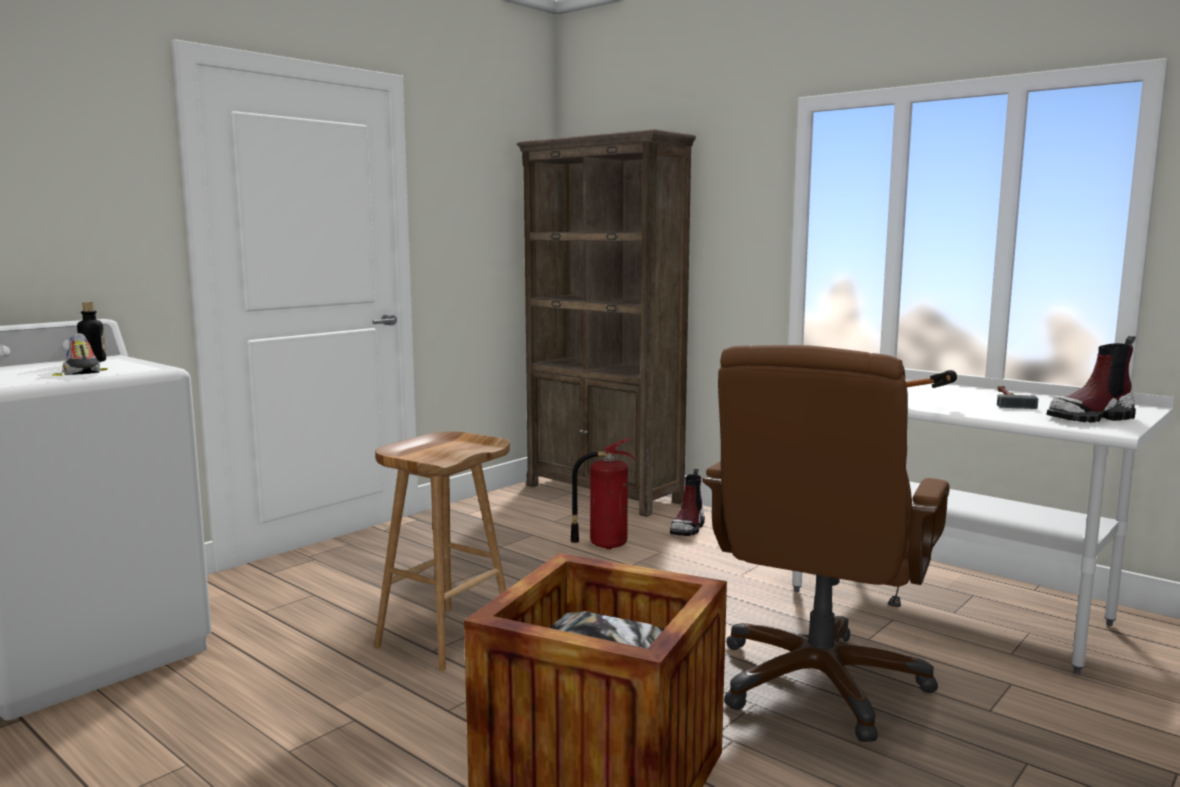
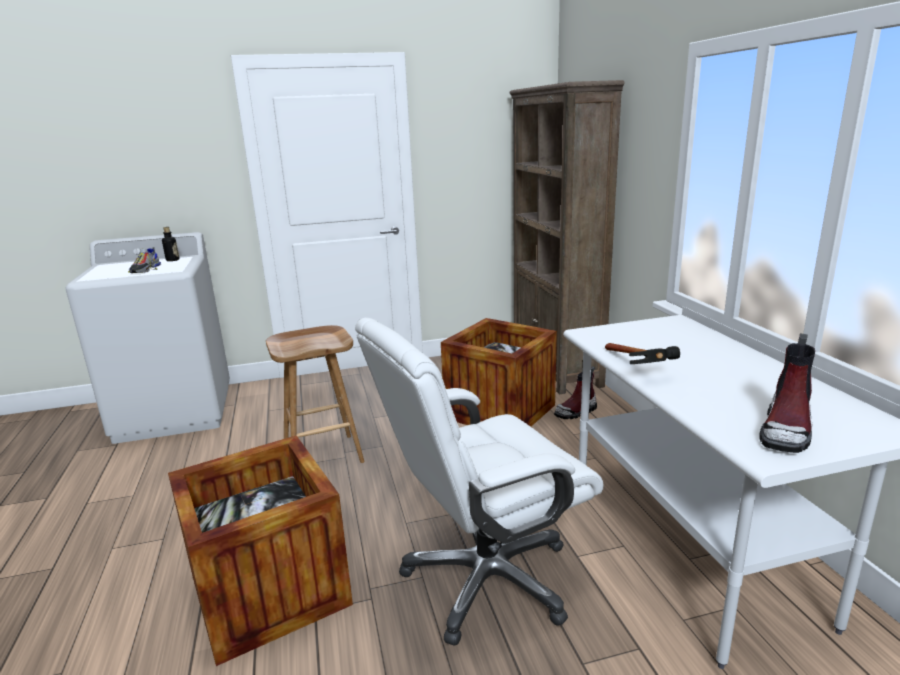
camera: 35 degrees right, 10 degrees up
(605, 544) = (500, 411): fire extinguisher -> crate
(819, 683) = (486, 579): brown office chair -> white office chair
(1008, 400) = (754, 384): hammer -> none
(1091, 417) = (786, 431): boot -> boot turned 75 degrees counterclockwise

